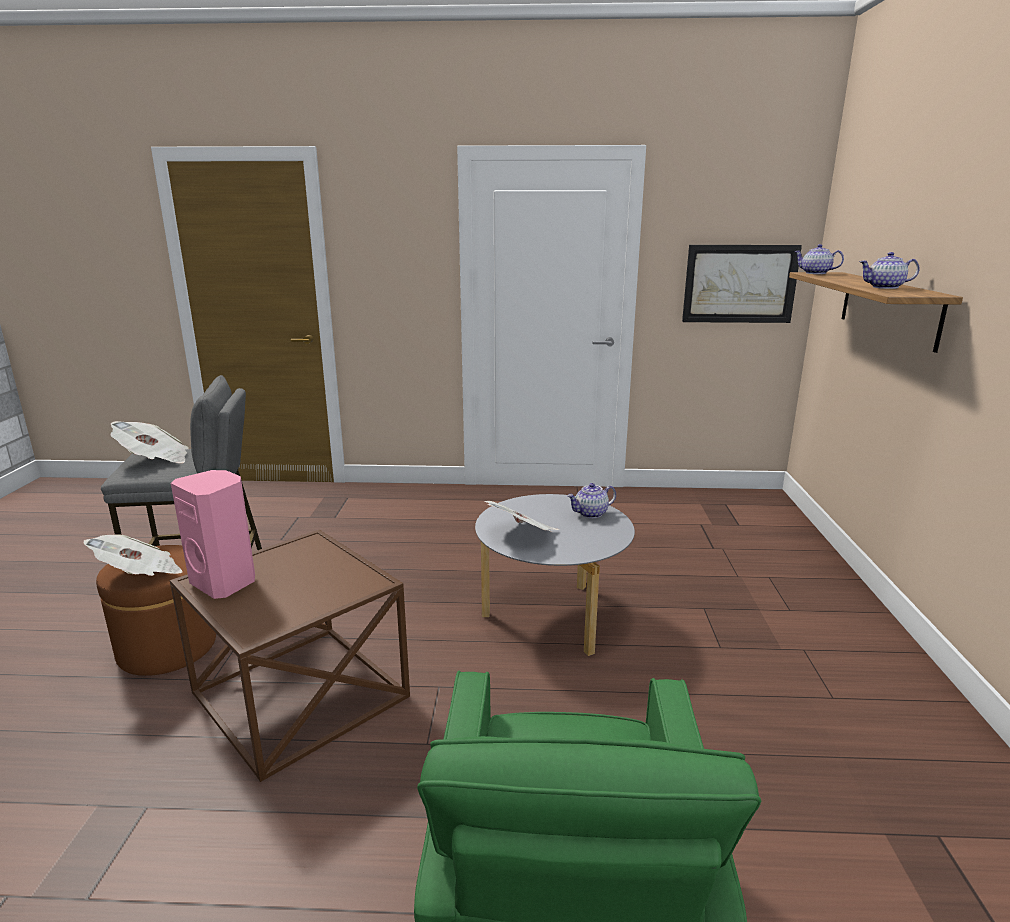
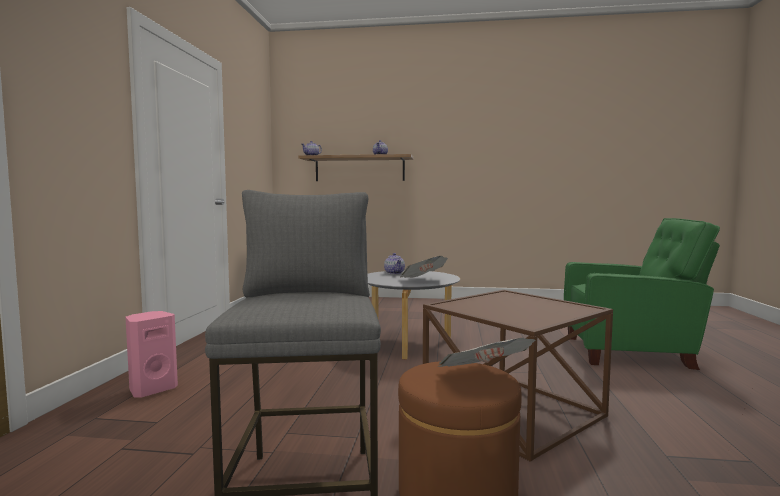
camera: 85 degrees left, 15 degrees down
(155, 459) = (295, 303): newspaper -> none
(225, 582) = (528, 317): pink speaker -> pink speaker (152, 389)
(739, 284) = (255, 165): picture -> none

